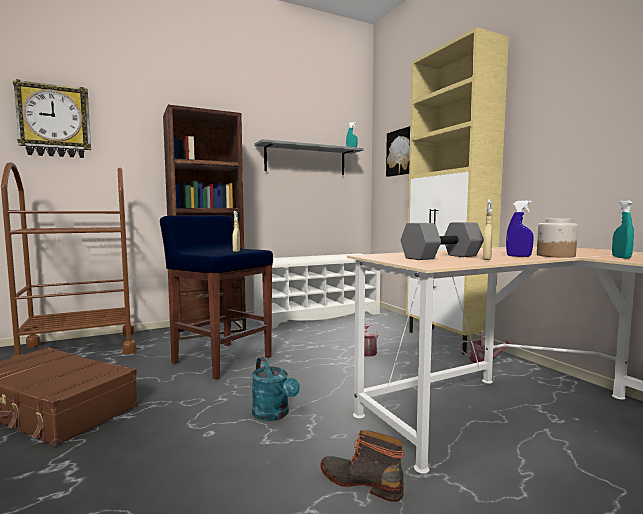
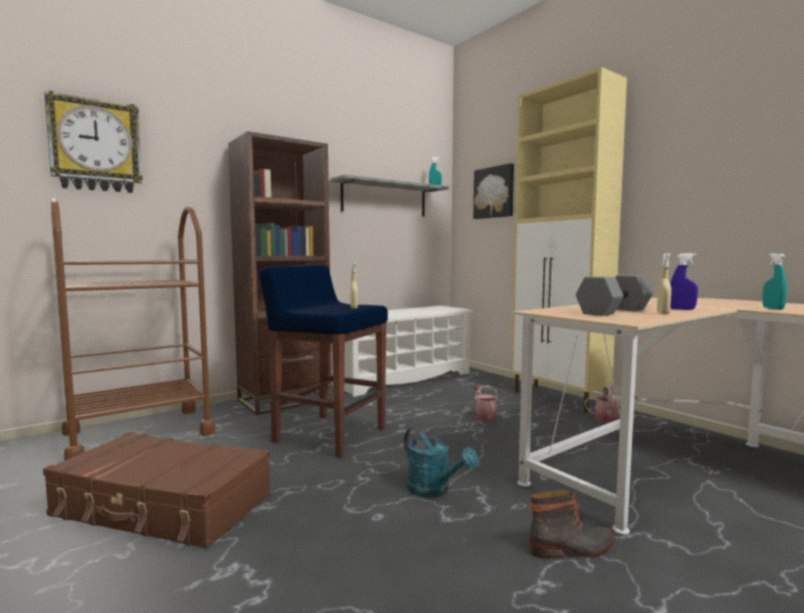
camera: 10 degrees left, 0 degrees up
(361, 481) = (572, 548): boot -> boot turned 150 degrees clockwise
(555, 255) = (712, 307): jar -> none

